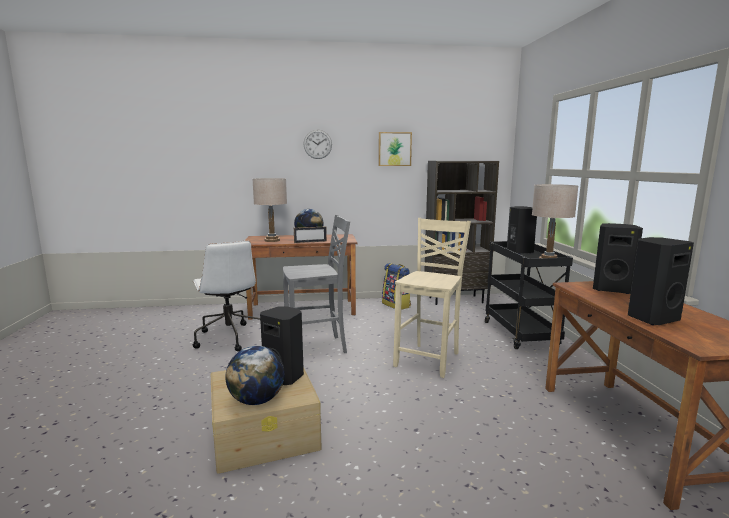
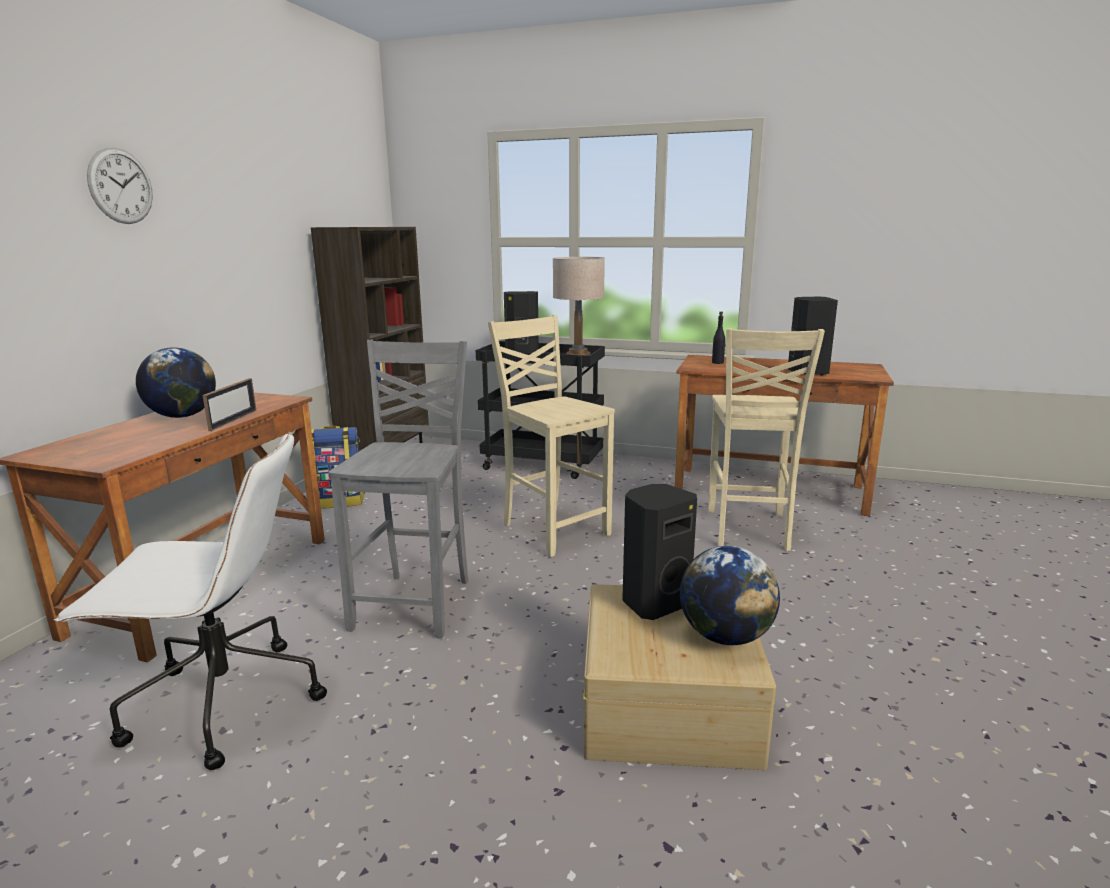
camera: 65 degrees left, 5 degrees up
(272, 240) = (132, 443): beige table lamp -> none
(394, 149) = (259, 203): picture -> none
(523, 432) = (748, 530): none -> beige chair
(611, 289) = (717, 362): black speaker -> black bottle

